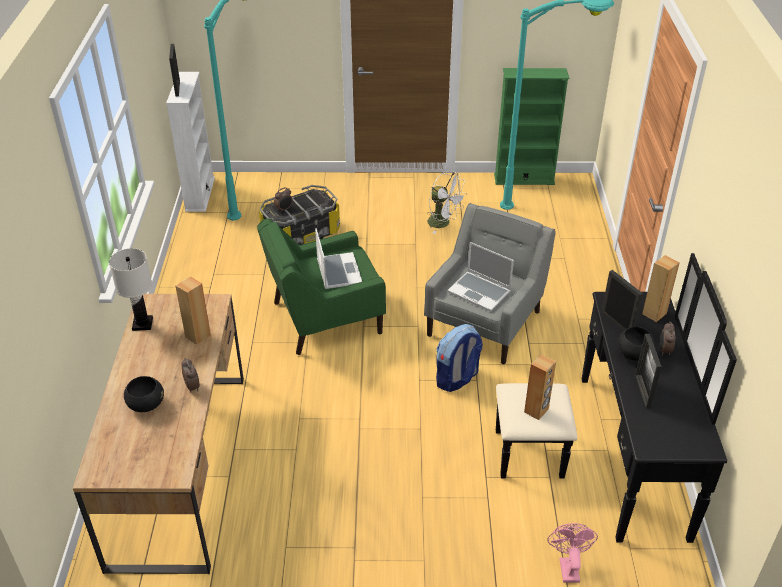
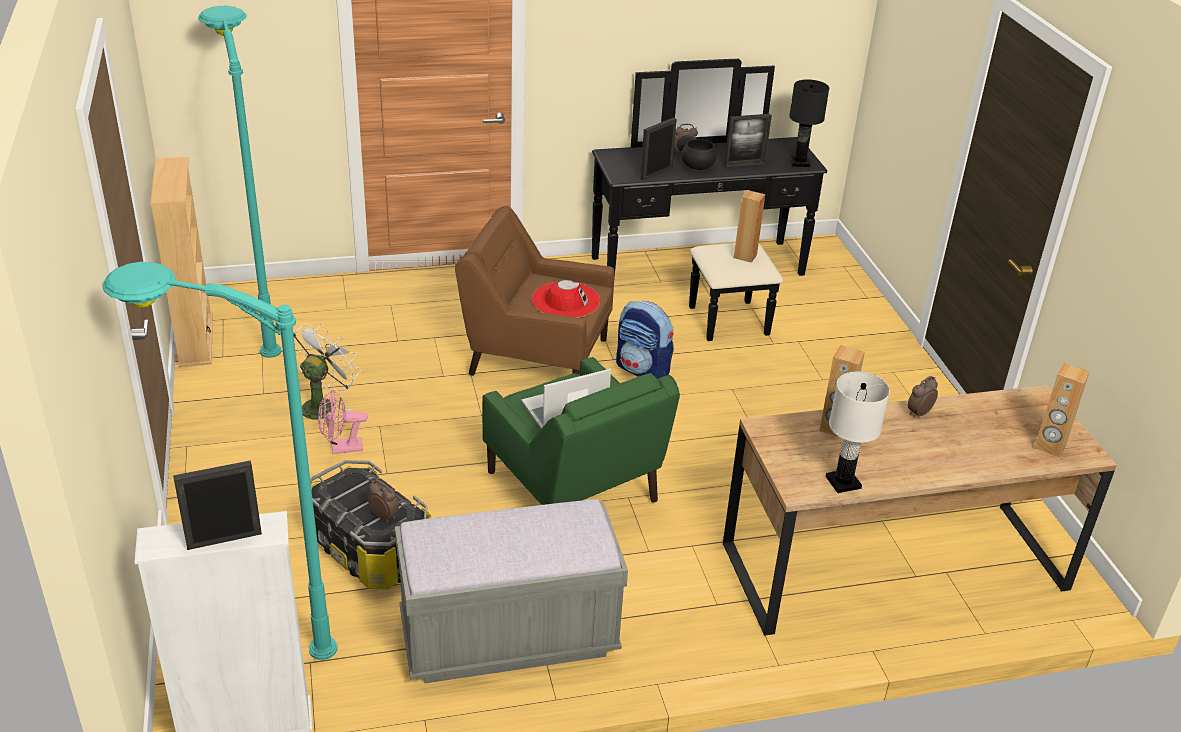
camera: 105 degrees left, 5 degrees down
(146, 404) = (969, 442): black bowl -> none
(210, 276) = (509, 637): none -> grey bench
(480, 292) = (565, 300): laptop -> red hat
(485, 322) = (536, 356): grey armchair -> brown armchair
(524, 179) = (196, 340): green bookcase -> beige bookcase
(568, 566) = (845, 298): pink fan -> pink fan (341, 448)
(652, 439) = (800, 162): none -> black table lamp
(654, 313) = (632, 156): brown speaker -> brown speaker (1049, 447)

